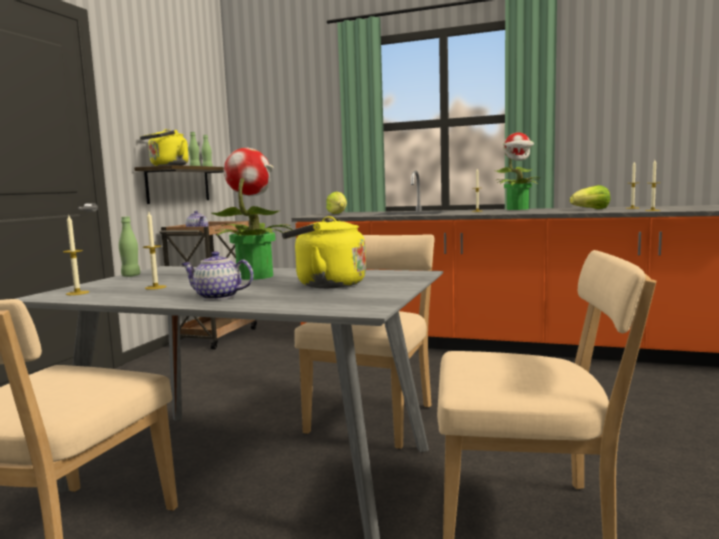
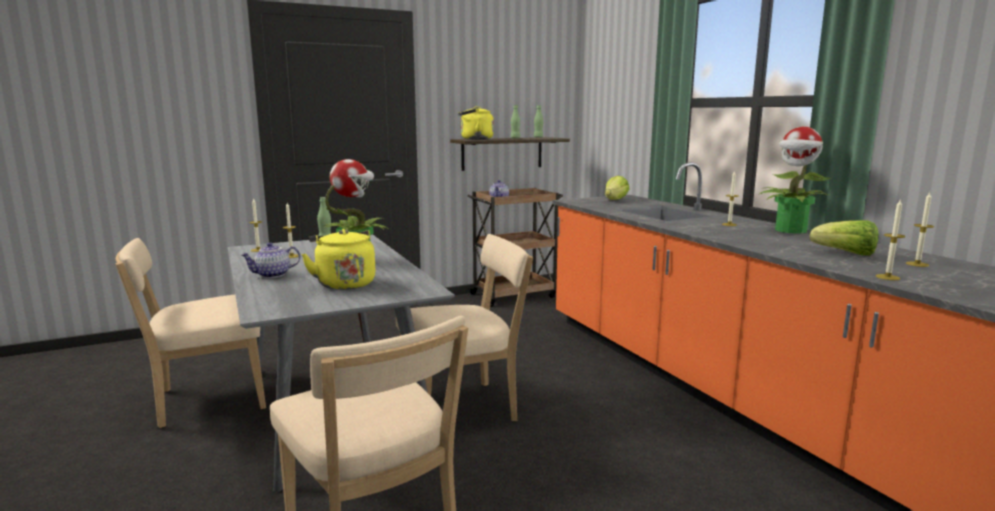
camera: 45 degrees right, 5 degrees up
(217, 297) = (272, 275): teapot -> teapot turned 90 degrees counterclockwise

